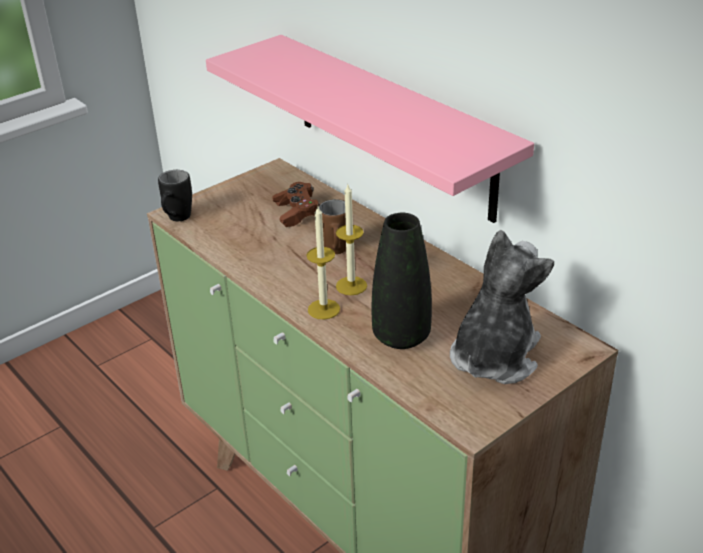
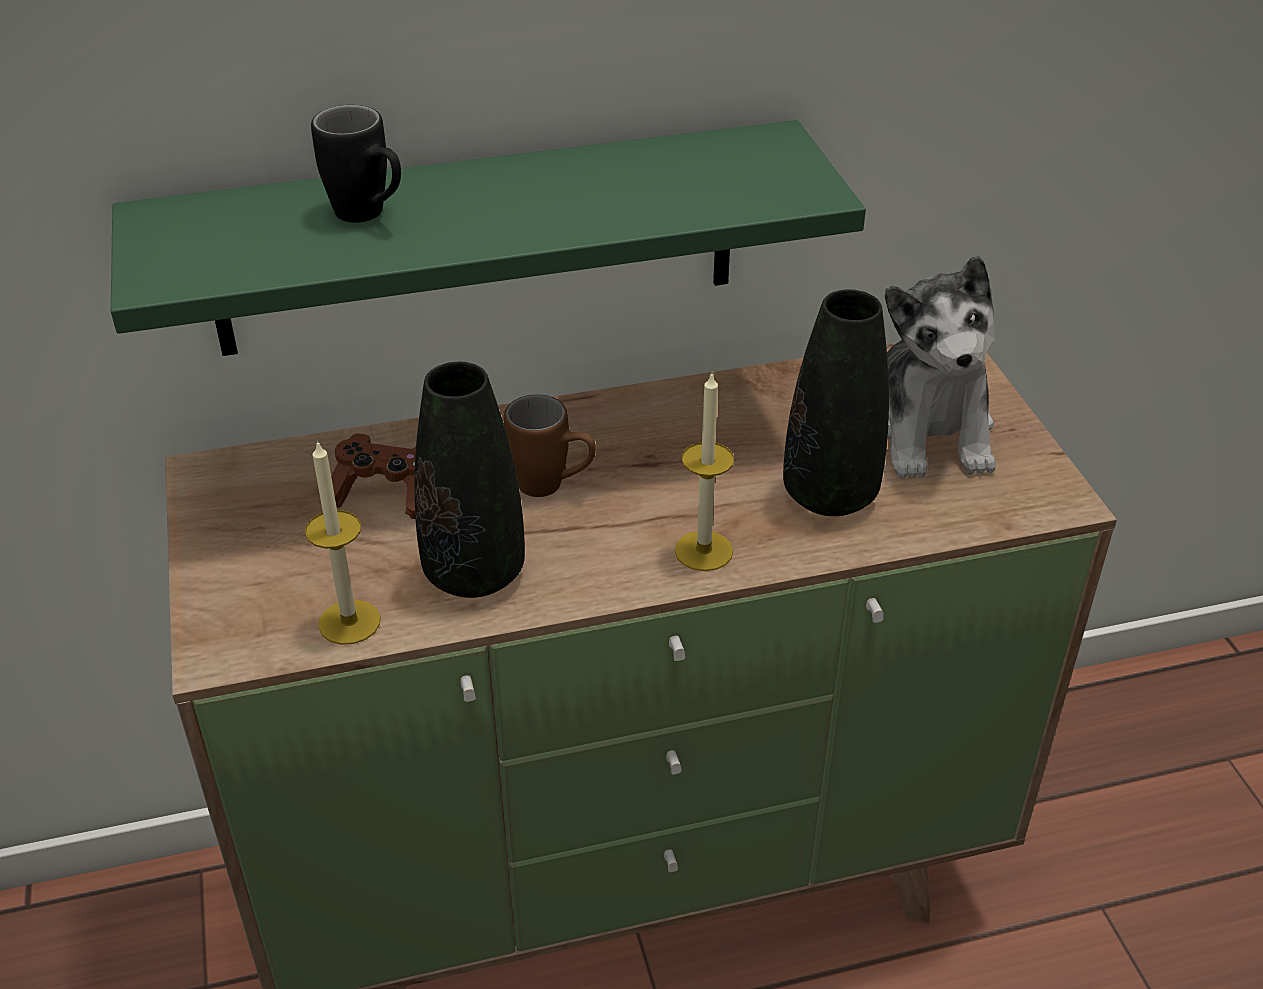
camera: 65 degrees left, 5 degrees up
(176, 220) = (249, 655): black mug -> black mug (370, 216)
(260, 252) = (474, 573): none -> black vase
(351, 286) = (661, 501): candle -> candle (349, 622)
(392, 126) = (477, 240): pink shelf -> green shelf
(494, 356) = (928, 430): plush toy -> plush toy turned 150 degrees counterclockwise

